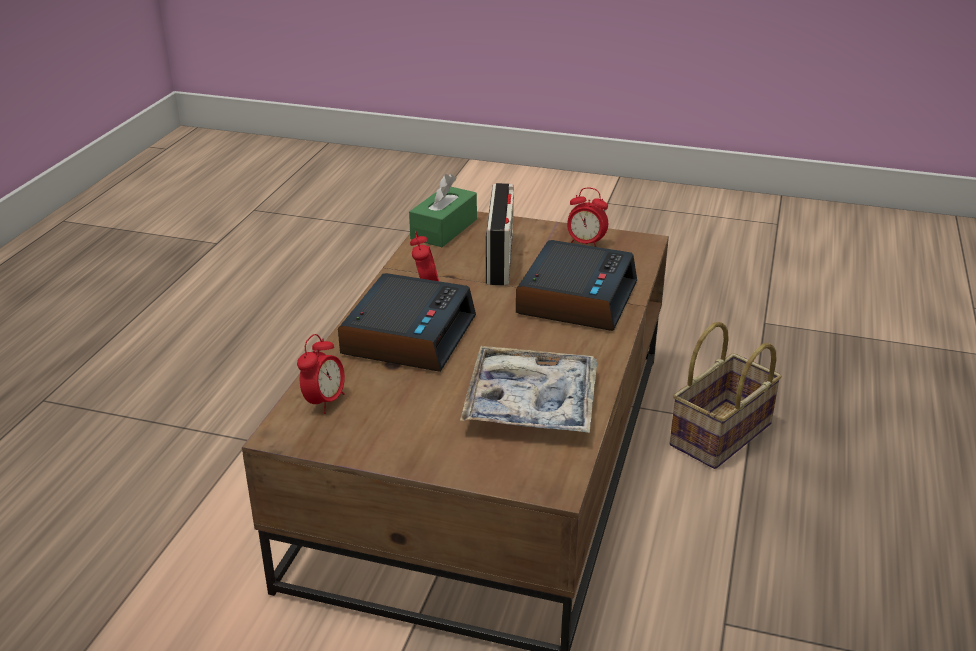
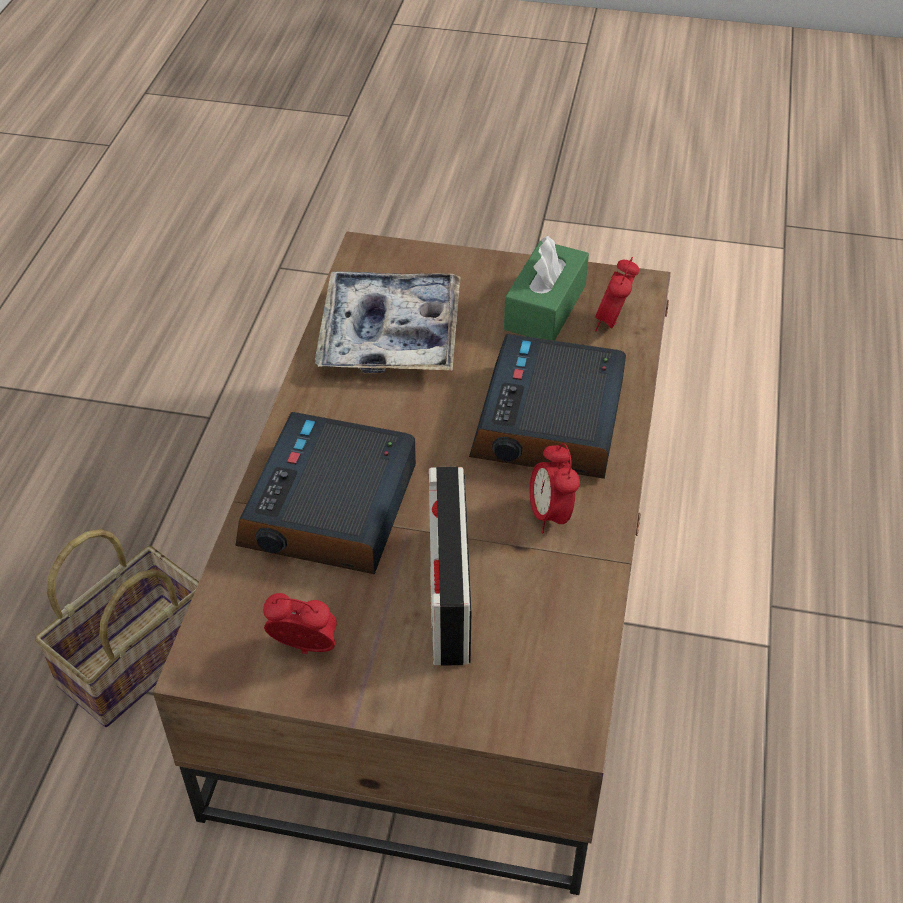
camera: 175 degrees right, 15 degrees up
(444, 229) = (558, 680): green tissue box -> green tissue box (545, 307)

